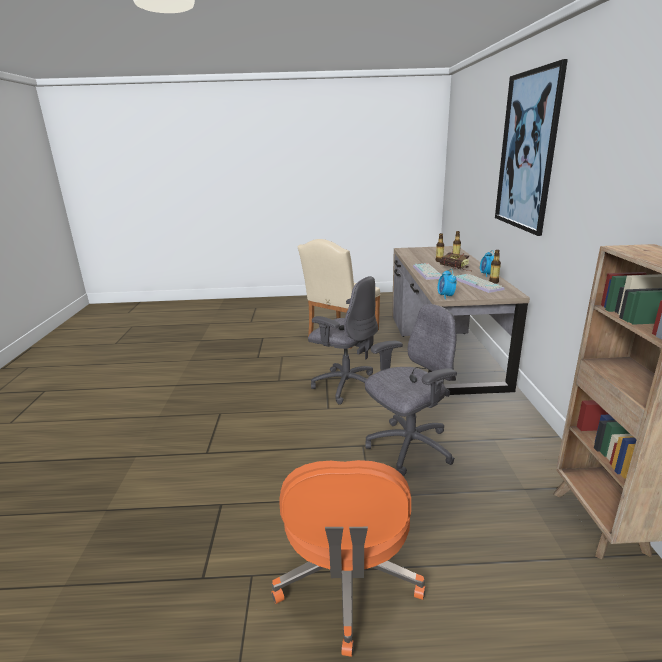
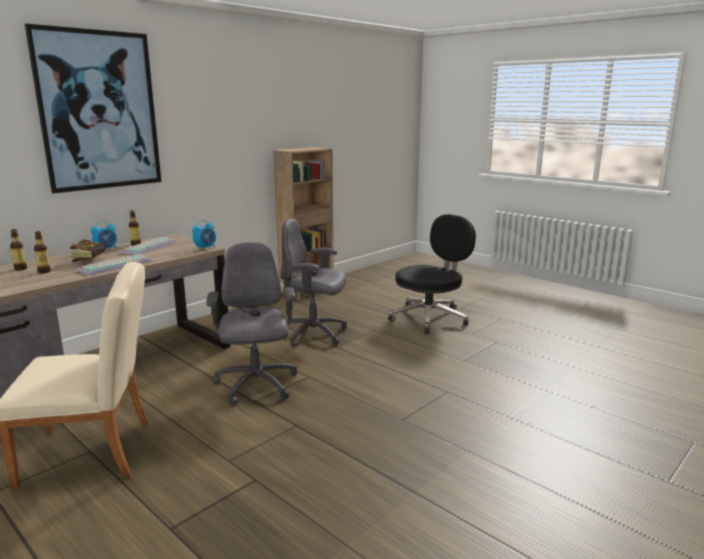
camera: 135 degrees left, 5 degrees down
(347, 580) = (430, 318): orange office chair -> black office chair

